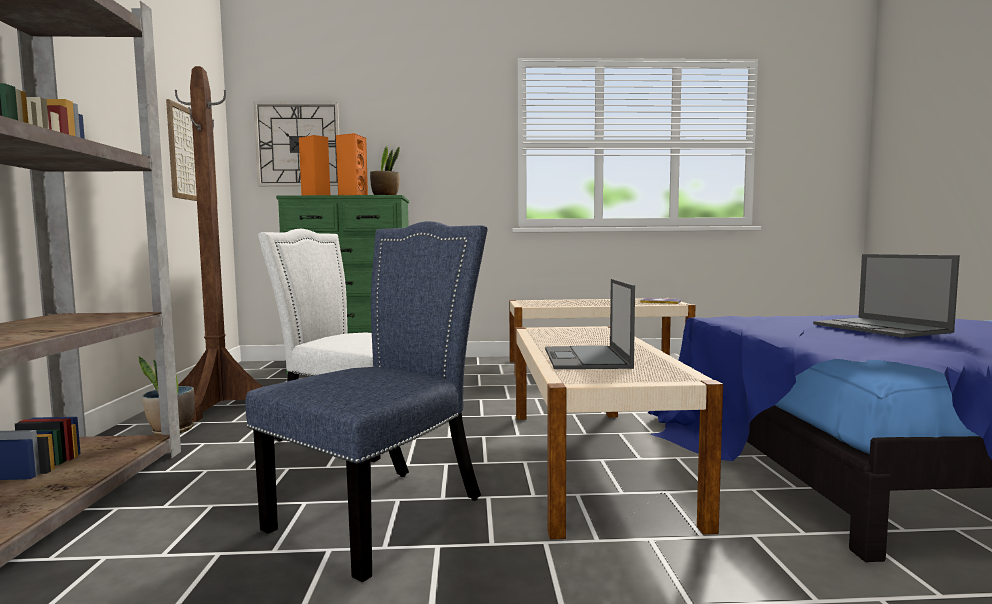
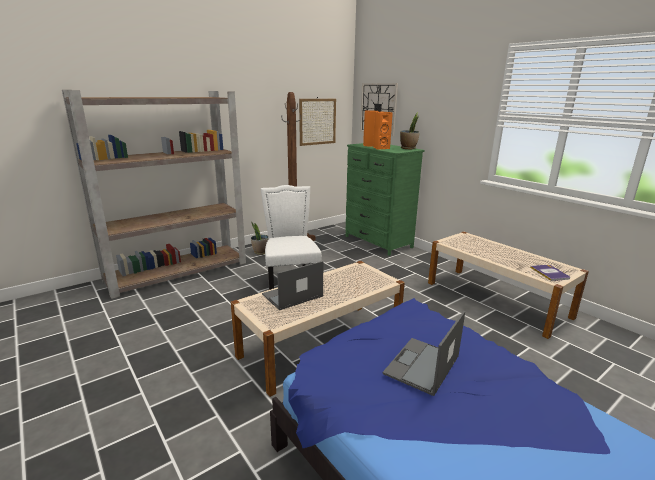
camera: 55 degrees right, 15 degrees up
(378, 517) = (226, 317): blue chair -> none

